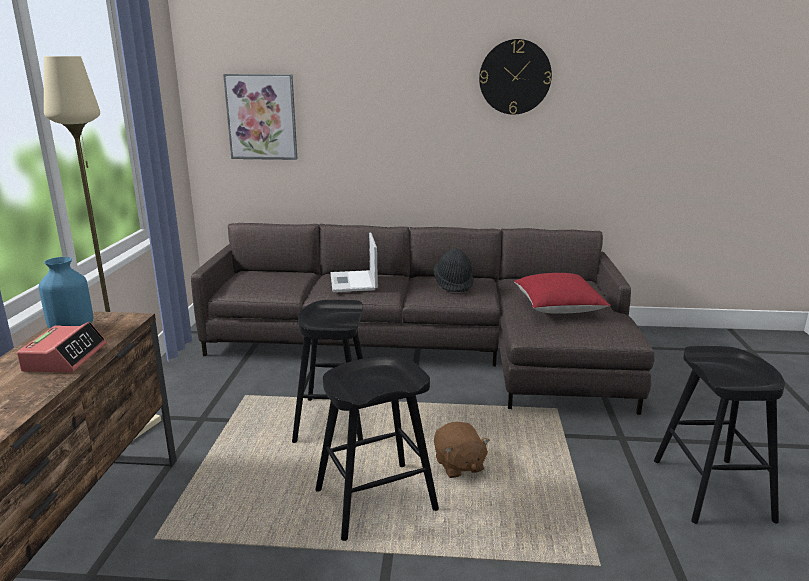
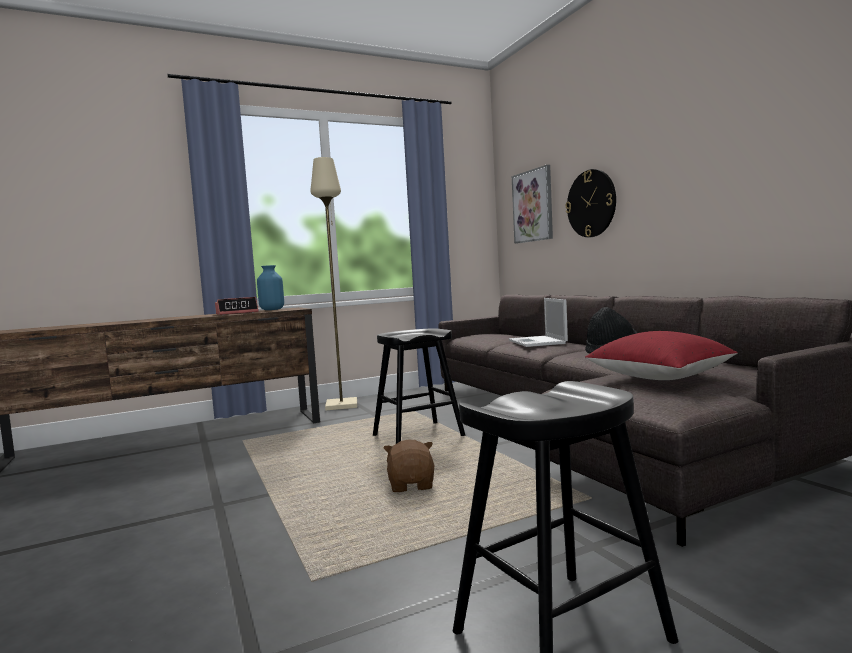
camera: 60 degrees right, 15 degrees down
(353, 282) = (538, 342): laptop -> laptop turned 60 degrees counterclockwise
(375, 500) = (330, 473): black stool -> none
(458, 465) = (412, 485): brown plush toy -> brown plush toy turned 135 degrees clockwise
(515, 77) = (731, 107): wall clock -> wall clock (591, 203)

